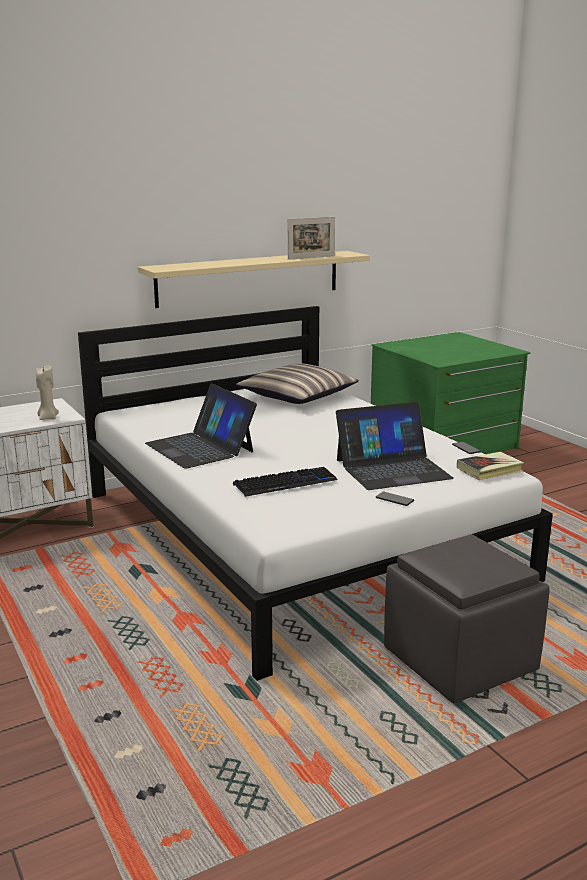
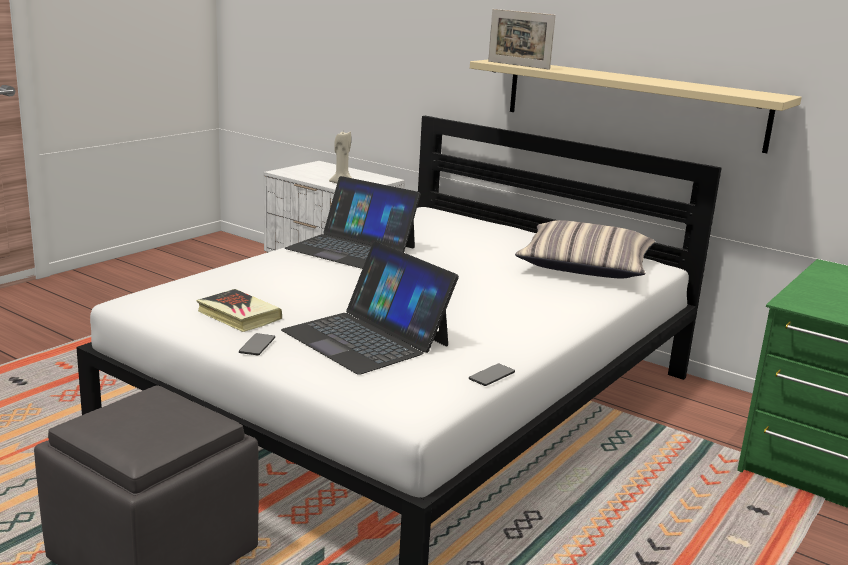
camera: 65 degrees right, 0 degrees up
(200, 447) = (352, 248): laptop -> laptop turned 90 degrees counterclockwise
(285, 483) = (273, 291): keyboard -> none
(311, 257) = (691, 87): picture frame -> picture frame (518, 65)
(489, 470) = (413, 396): book -> book (238, 316)

